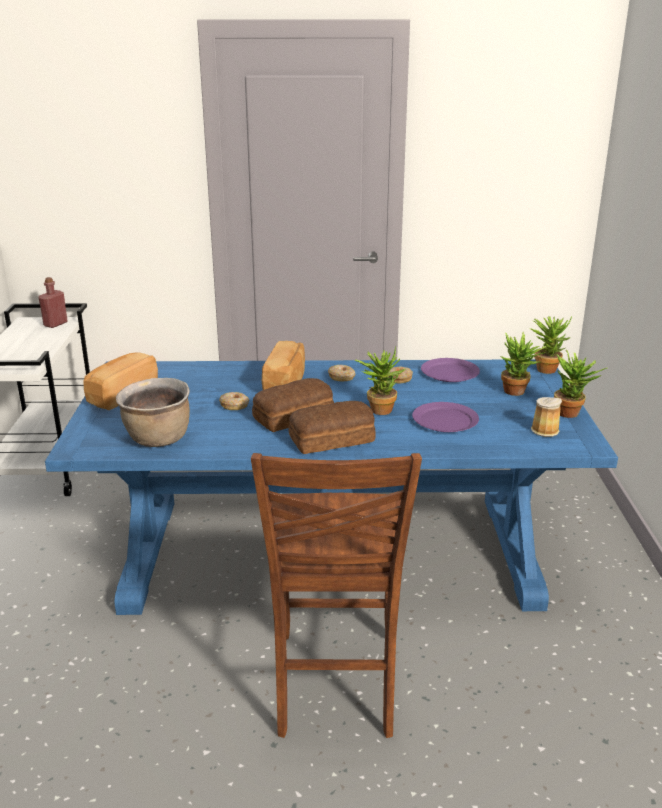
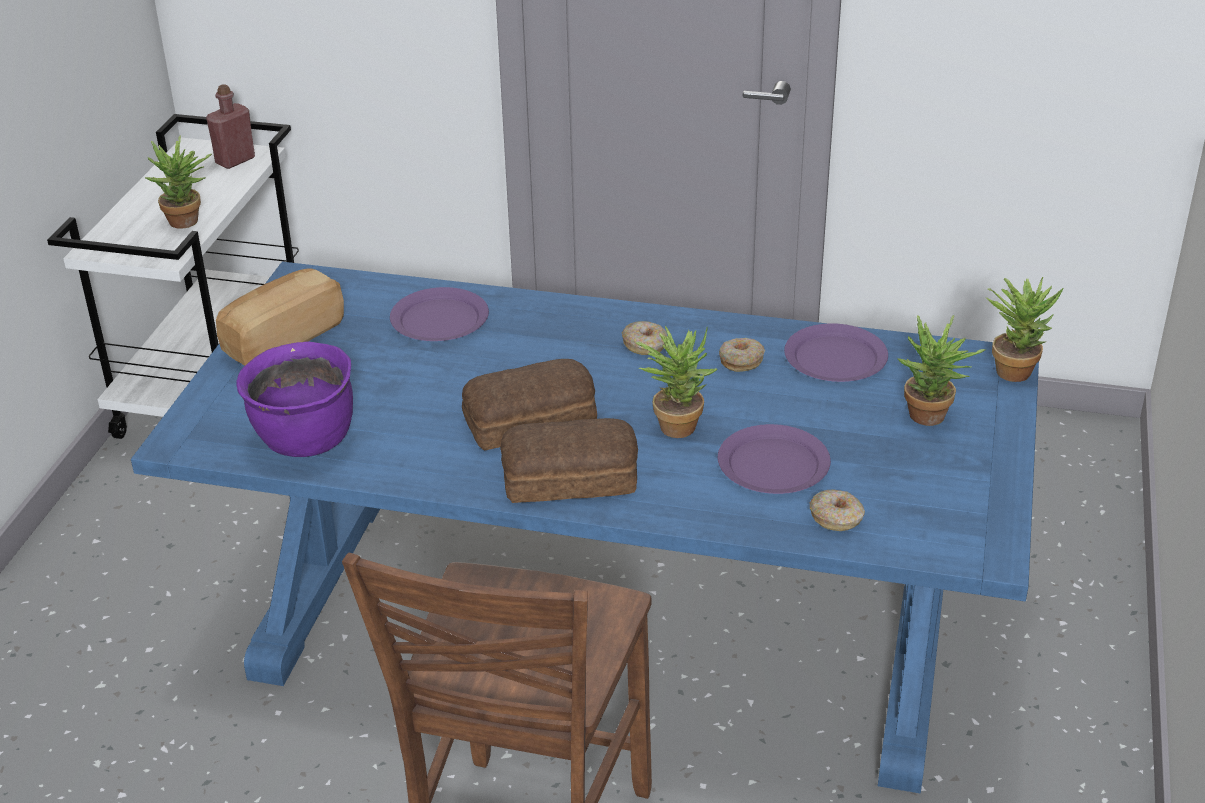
camera: 15 degrees right, 10 degrees up
(158, 440) = (305, 441): brown cooking pot -> purple cooking pot
(215, 377) = (440, 319): none -> purple plate
(235, 405) = (447, 385): donut -> donut (837, 517)
(286, 382) = (549, 345): bread -> none
(543, 430) = (931, 509): mug -> none
(572, 414) = (1002, 480): potted plant -> potted plant (188, 223)

